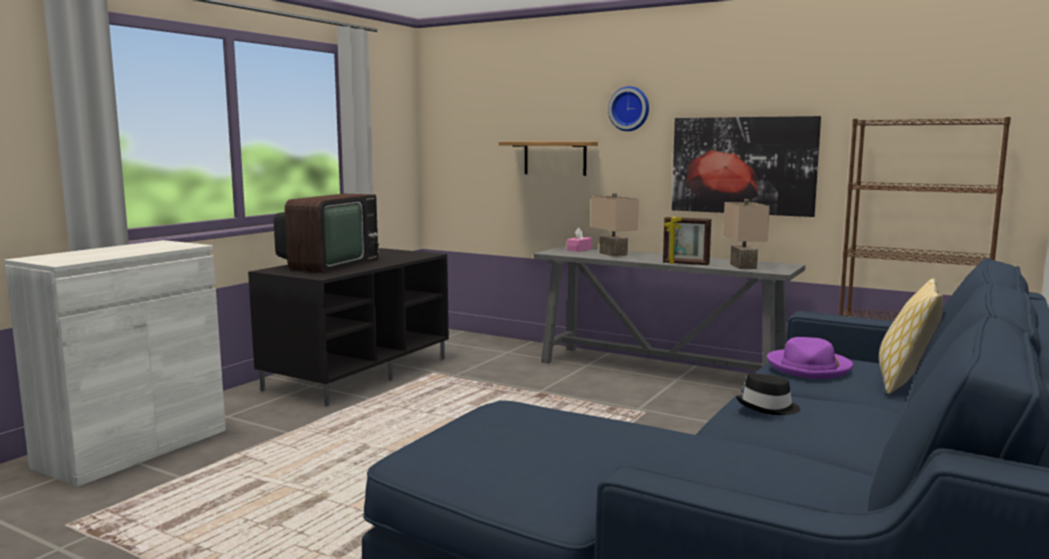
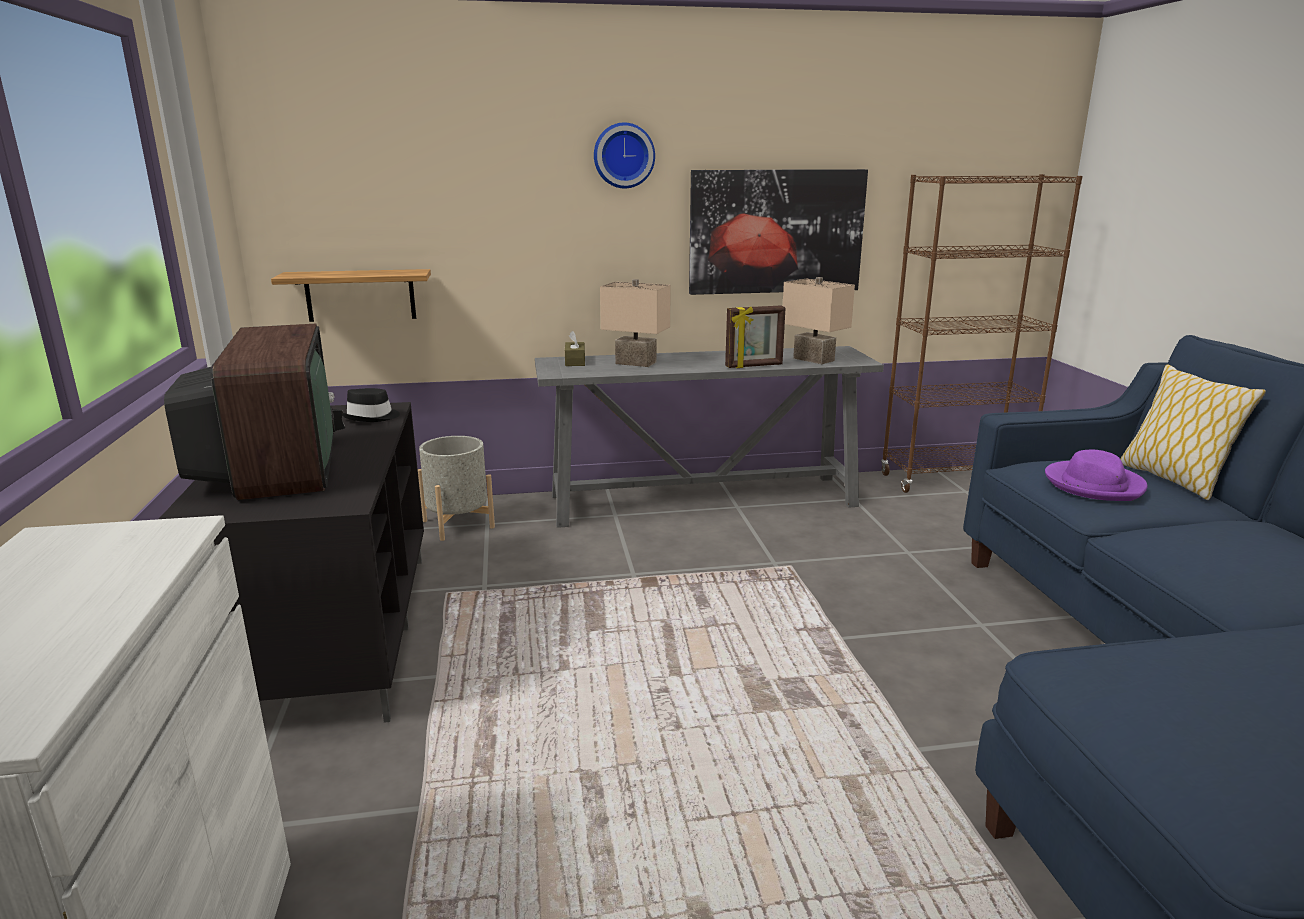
camera: 40 degrees left, 10 degrees up
(492, 349) = (458, 524): none -> grey planter
(555, 158) = (507, 229): shelf -> shelf (360, 295)
(579, 249) = (575, 361): pink tissue box -> brown tissue box
(768, 408) = (1217, 558): black hat -> black hat (372, 417)

